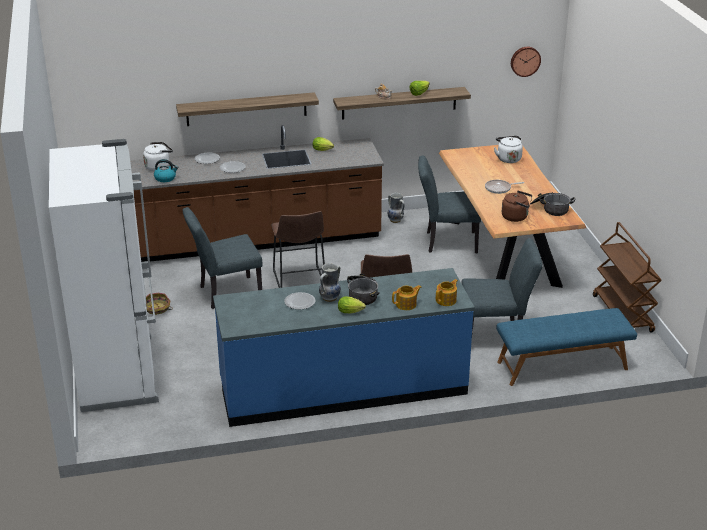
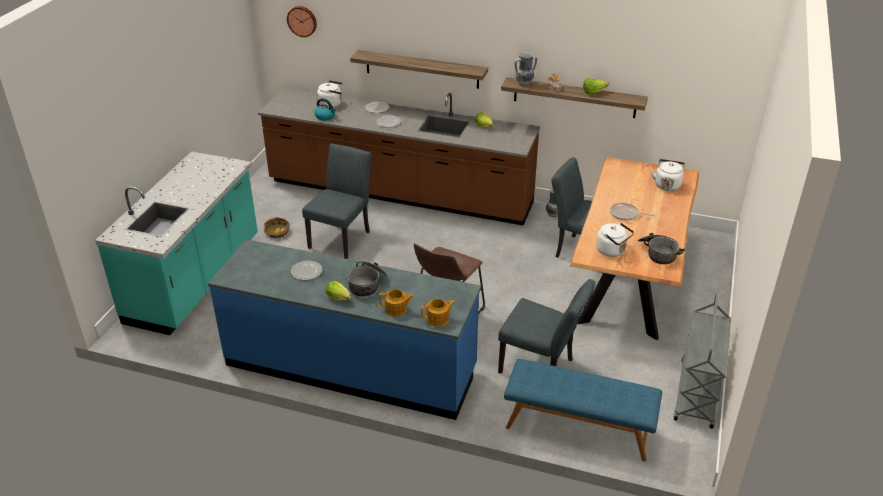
camera: 30 degrees right, 5 degrees up
(119, 372) = (195, 280): white fridge -> turquoise counter
(225, 293) = (342, 237): grey chair -> grey chair turned 105 degrees clockwise
(299, 282) = (412, 247): brown stool -> none
(330, 298) = (336, 277): vase -> vase (524, 83)
(516, 217) = (612, 251): brown kettle -> white kettle
(525, 61) = (721, 83): wall clock -> wall clock (302, 21)
(623, 314) = (697, 395): brown cart -> grey cart

